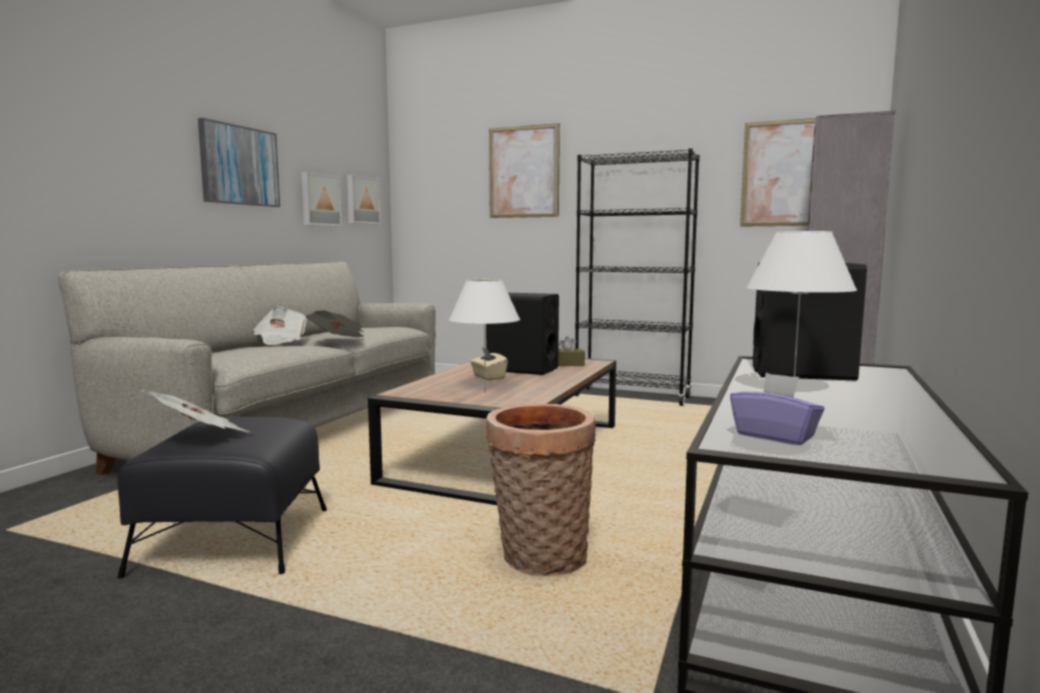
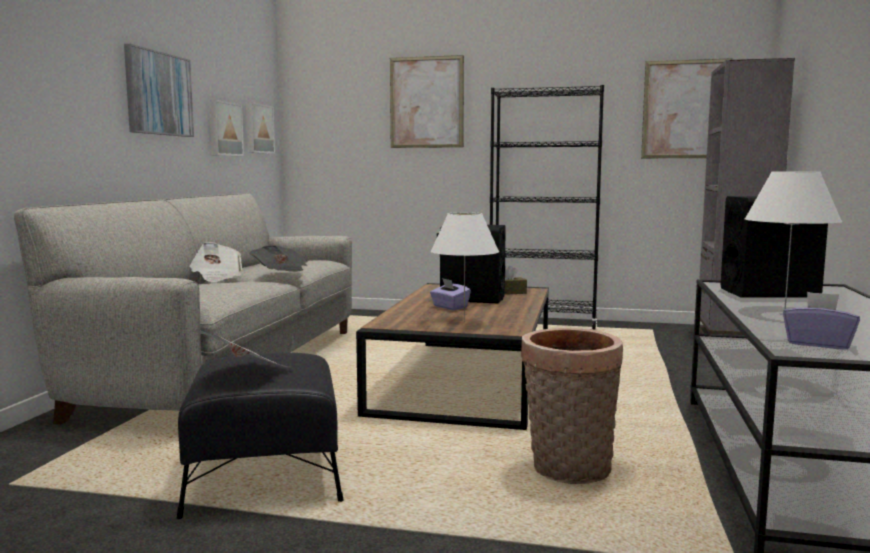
camera: 10 degrees left, 0 degrees up
(488, 377) = (449, 307): beige tissue box -> purple tissue box

